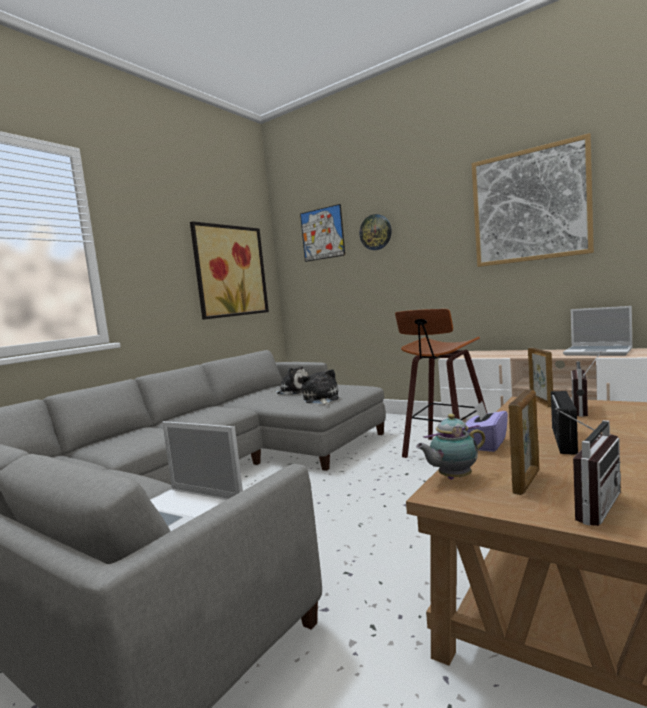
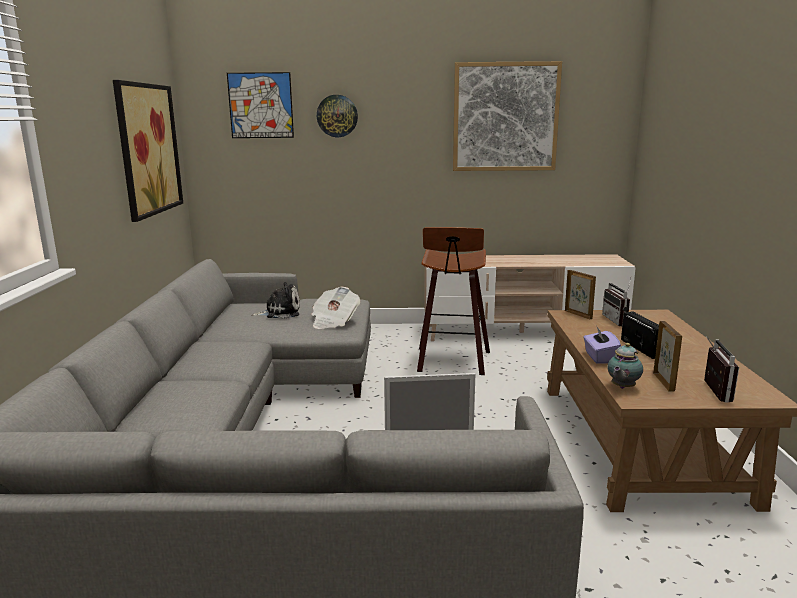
camera: 35 degrees left, 10 degrees up
(321, 399) = (334, 321): plush toy -> newspaper
(598, 352) = (558, 259): laptop -> none

